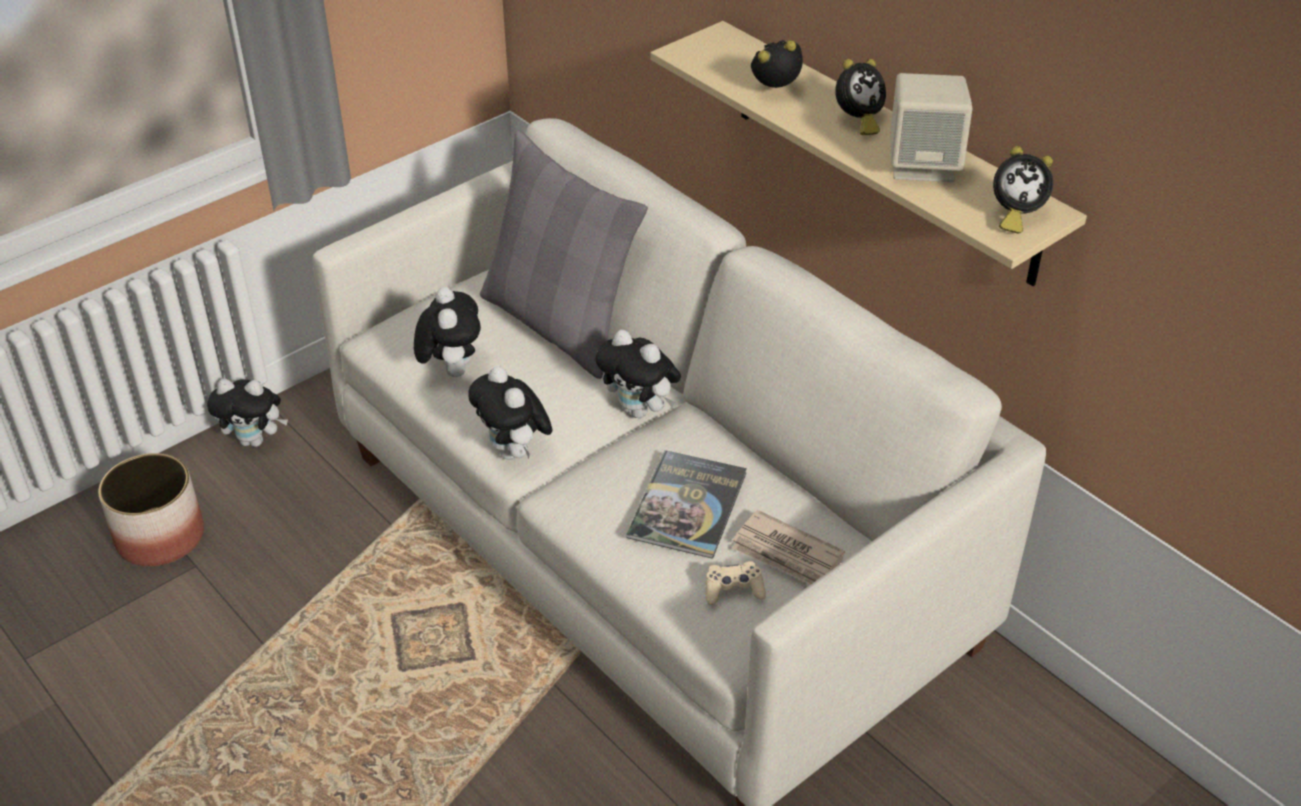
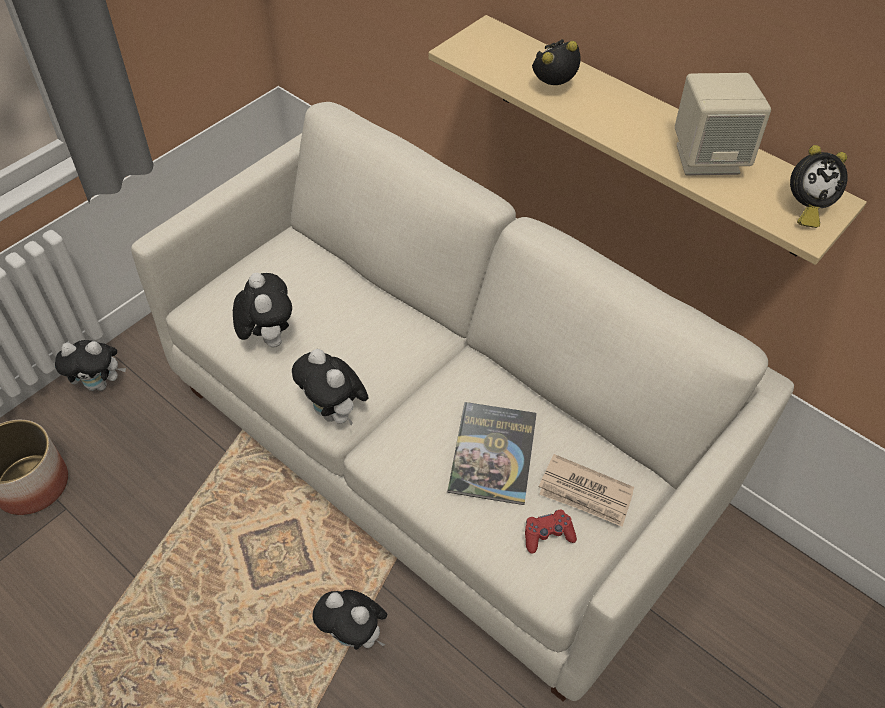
camera: 10 degrees left, 10 degrees up
(559, 324) = (352, 284): grey pillow -> none
(640, 411) = (433, 360): plush toy -> plush toy (354, 635)
(733, 590) = (547, 535): beige game controller -> red game controller
(857, 122) = (635, 115): alarm clock -> none

